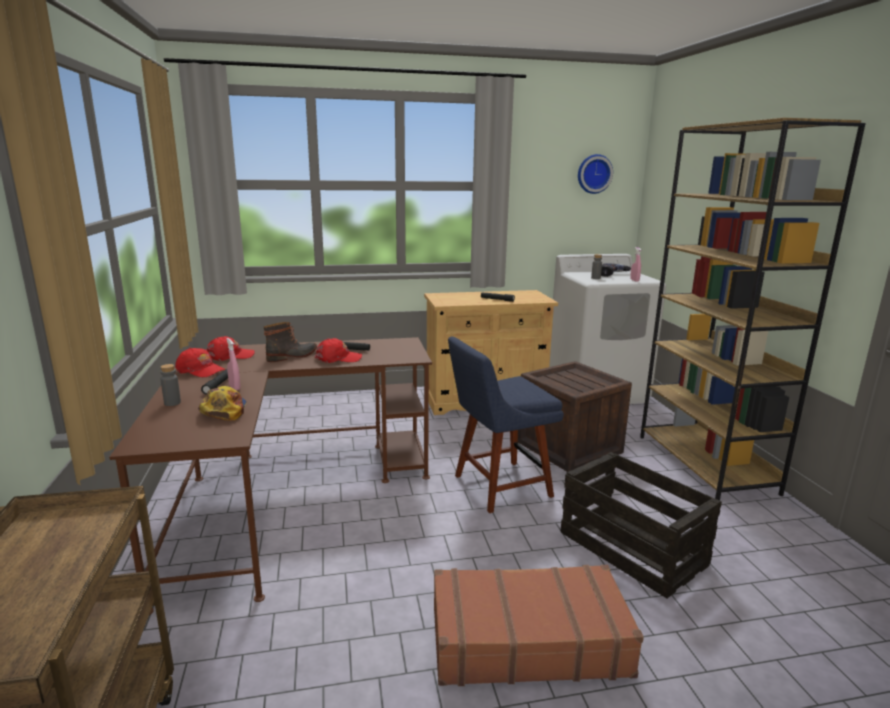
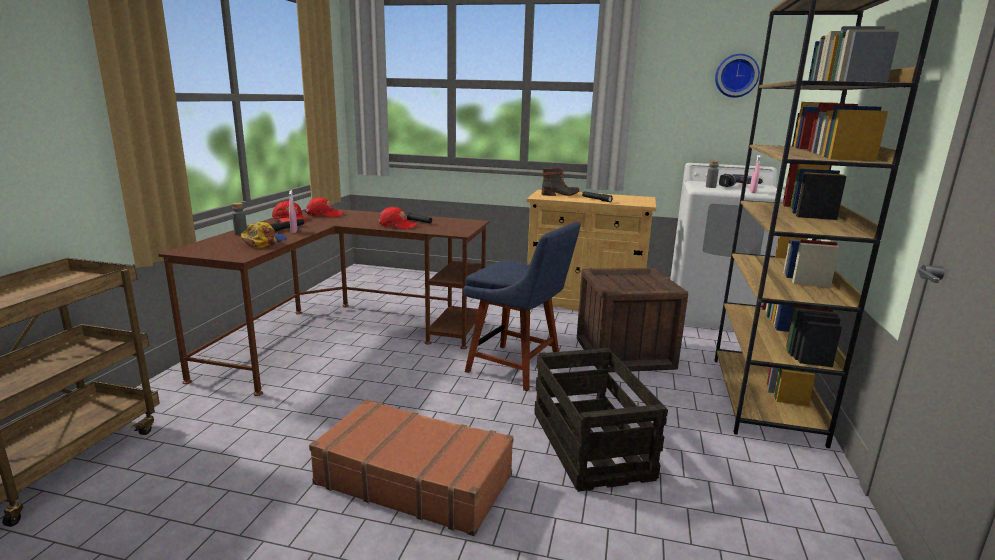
camera: 25 degrees right, 0 degrees up
(293, 356) = (367, 220): boot -> boot (560, 194)
(498, 487) = (518, 368): blue chair -> blue chair turned 150 degrees counterclockwise

